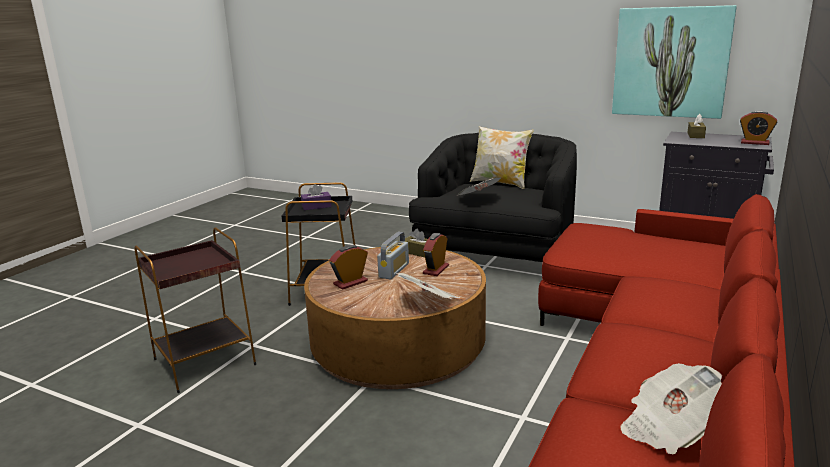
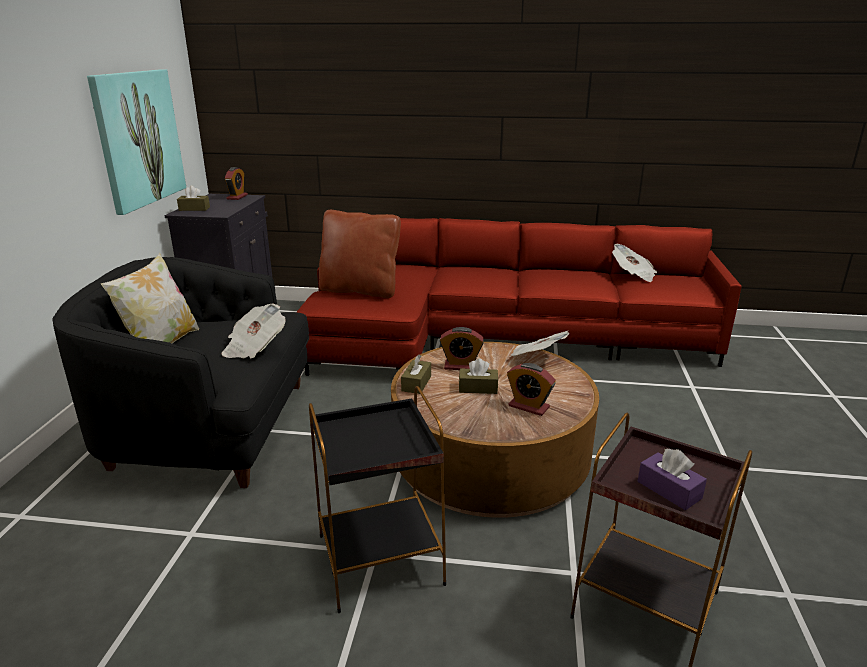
camera: 110 degrees left, 5 degrees up
(316, 206) = (359, 446): purple tissue box -> purple tissue box (669, 490)
(394, 270) = (478, 388): radio -> brown tissue box
(620, 240) = (360, 290): none -> brown pillow

